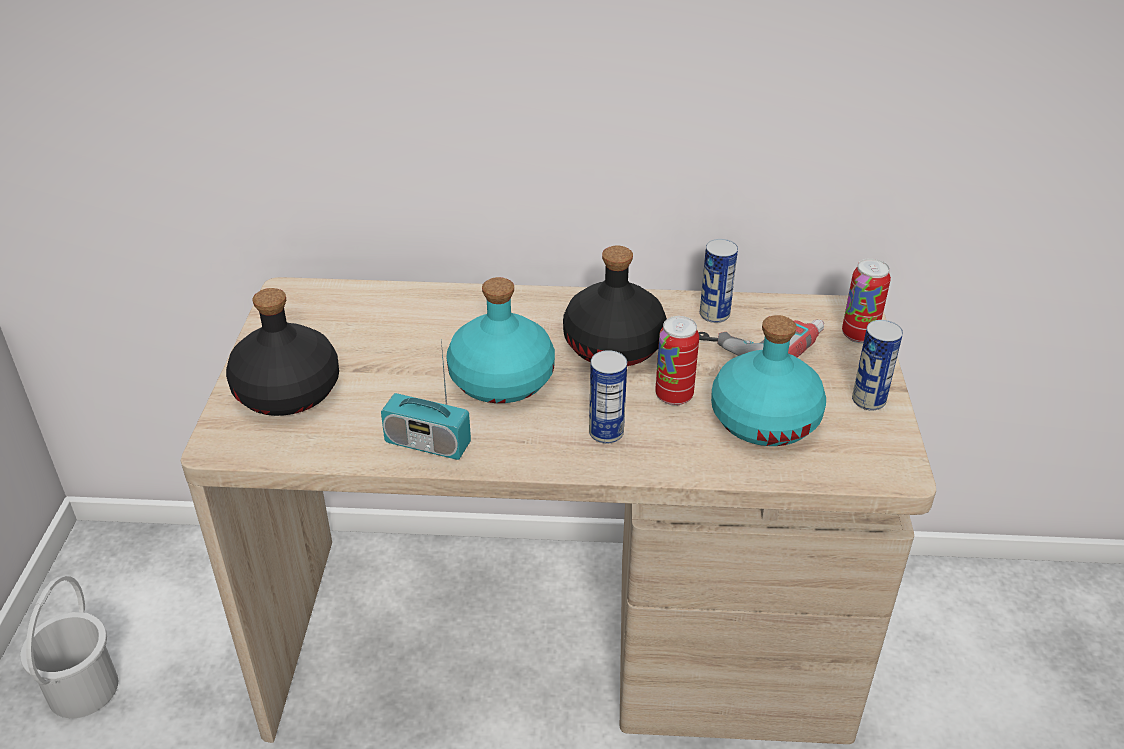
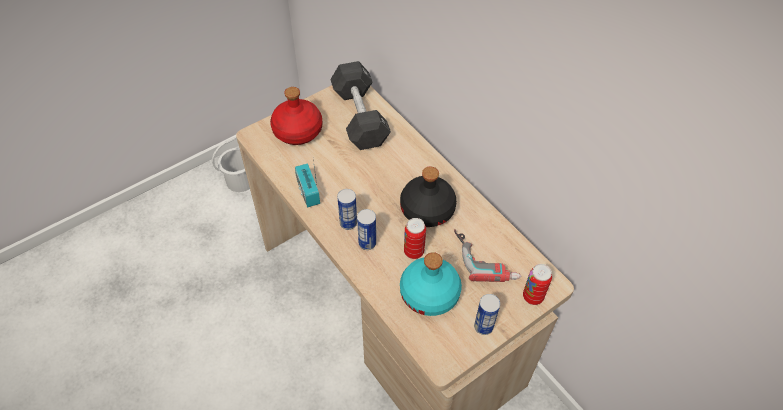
camera: 50 degrees right, 15 degrees up
(286, 392) = (297, 131): black bottle -> red bottle
(357, 317) = (360, 117): none -> black dumbbell
(500, 380) = (366, 187): turquoise bottle -> none
(714, 315) = (488, 231): can -> can (348, 223)

